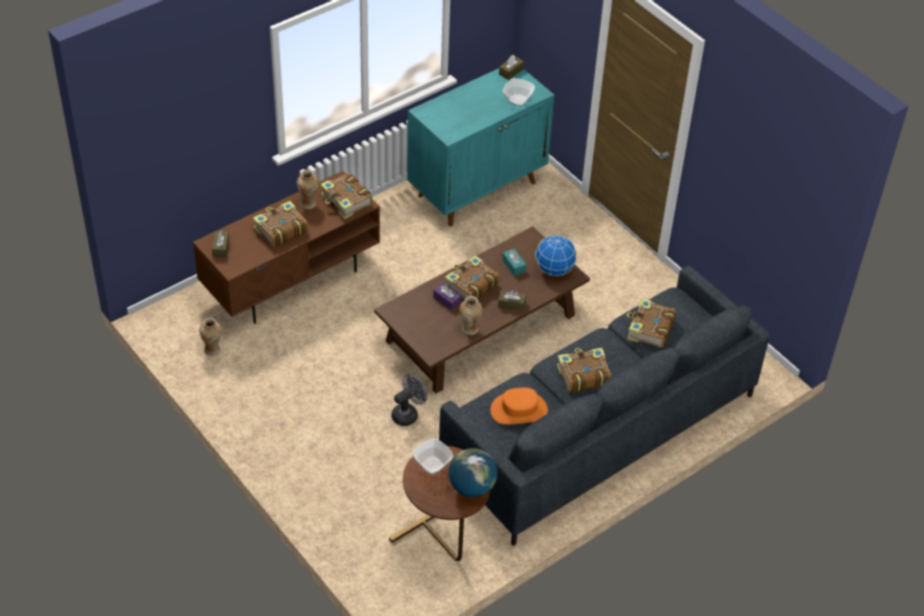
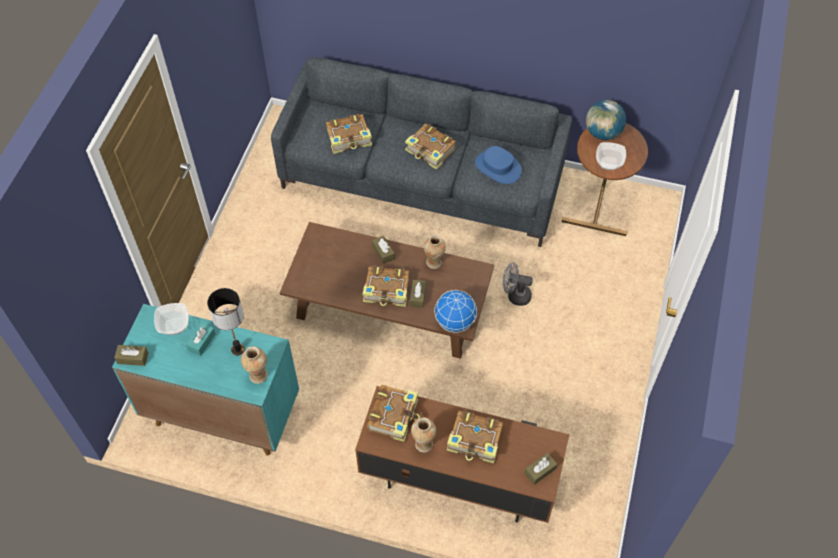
camera: 125 degrees left, 10 degrees up
(212, 350) = (585, 475): vase -> vase (258, 375)
(447, 300) = (418, 296): purple tissue box -> brown tissue box
(465, 119) = (237, 350): none -> table lamp
(513, 266) = (339, 276): turquoise tissue box -> turquoise tissue box (202, 342)
(519, 410) = (498, 167): orange hat -> blue hat
(554, 269) = (320, 248): globe -> globe (455, 322)

